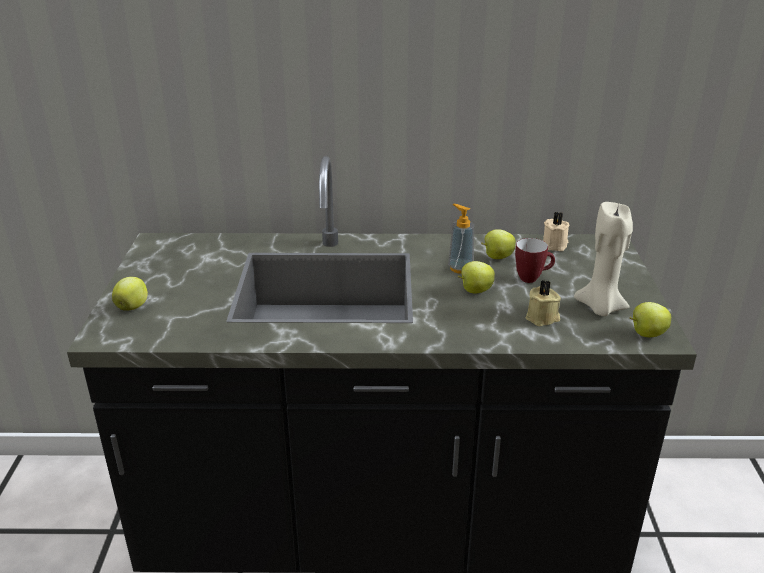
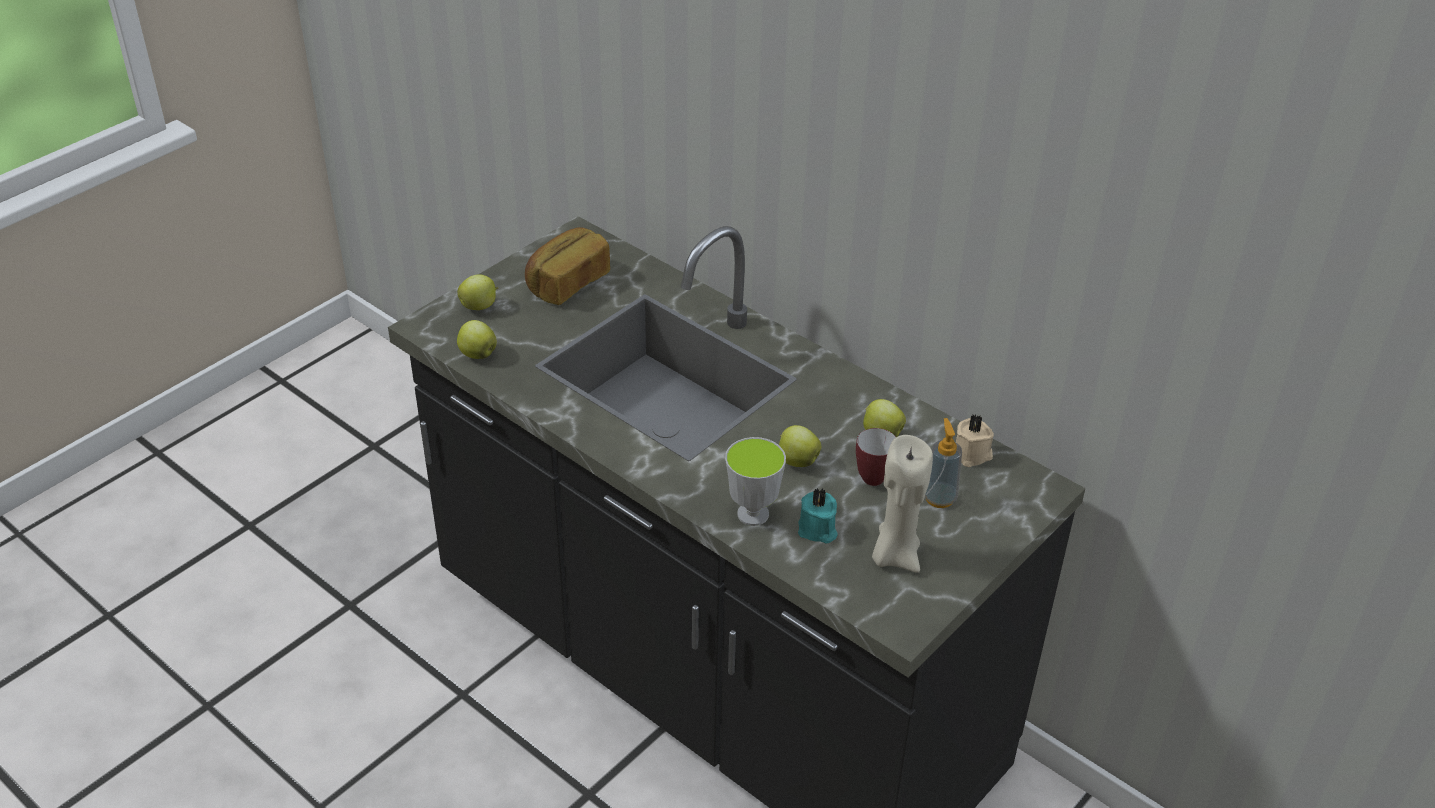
camera: 40 degrees right, 10 degrees up
(184, 268) = (567, 283): none -> bread
(460, 268) = (822, 426): soap dispenser -> soap dispenser (939, 498)
(495, 329) = (753, 514): none -> cup
(543, 318) = (817, 530): beige candle -> turquoise candle
(646, 334) = (894, 610): apple -> apple (477, 354)

